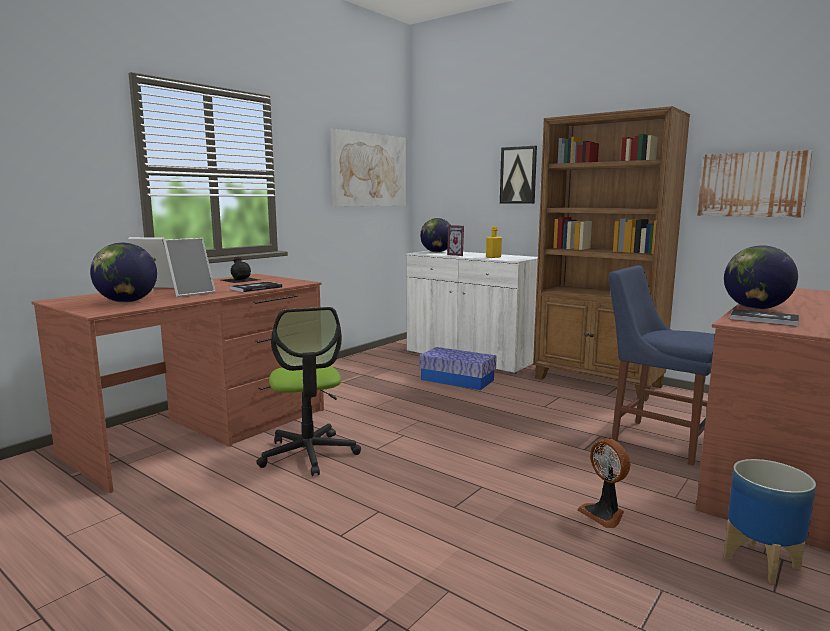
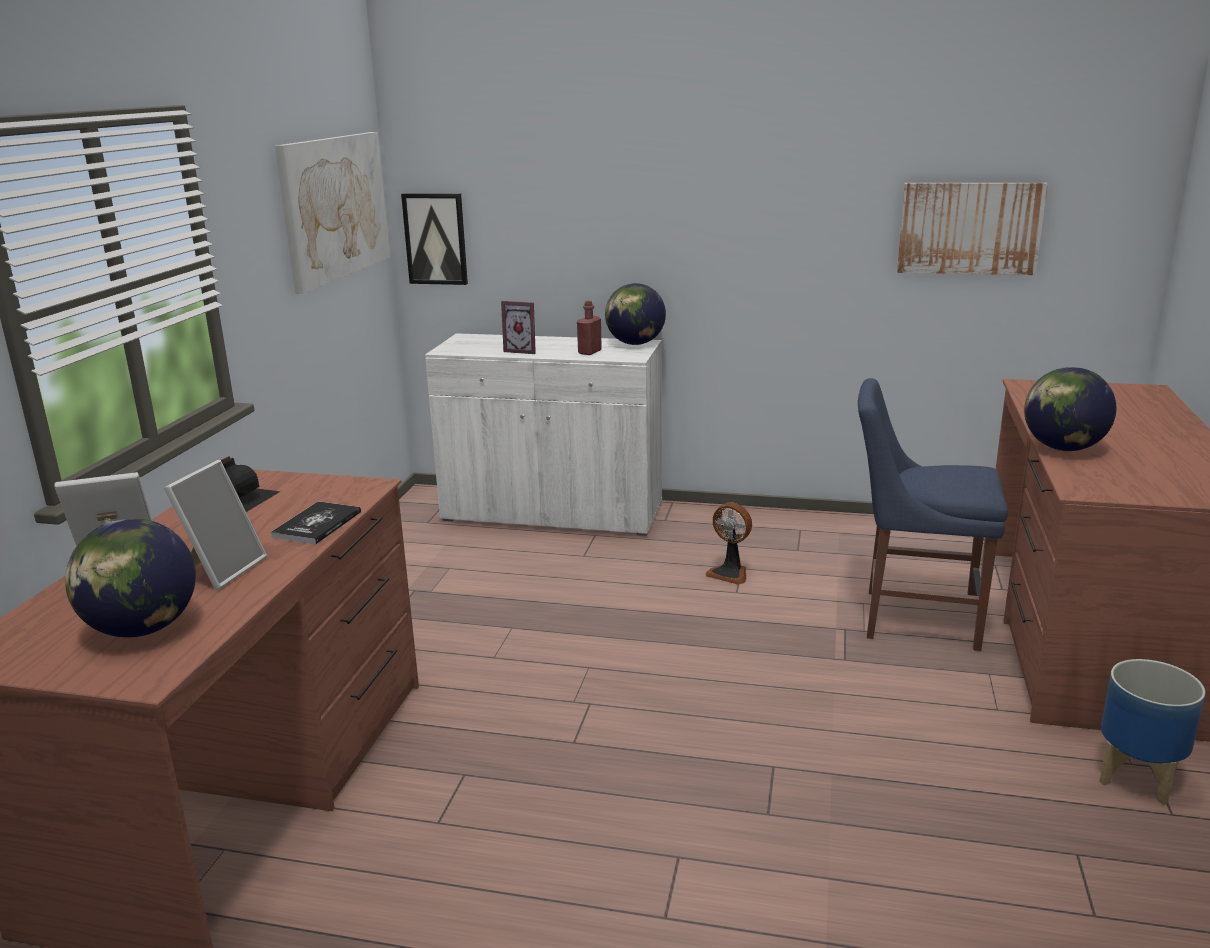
camera: 25 degrees left, 10 degrees up
(309, 454) = (480, 785): office chair -> none
(437, 252) = (473, 343): globe -> globe (635, 344)
(457, 380) = (573, 567): storage box -> none
(493, 257) = (589, 352): yellow bottle -> red bottle
(518, 175) = (605, 204): picture -> picture (435, 239)
(598, 382) = (770, 527): brown bookcase -> none
(604, 514) = (944, 762): fan -> fan (730, 573)
(763, 319) = (1098, 475): book -> none

